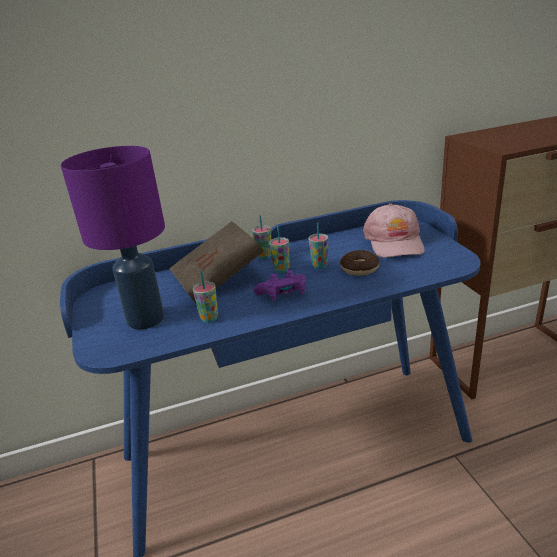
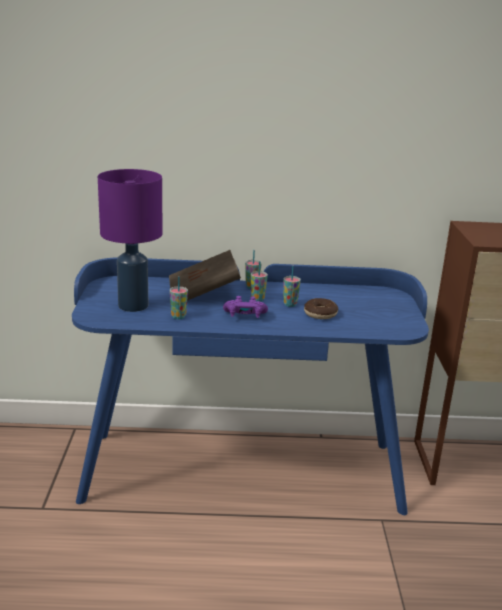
camera: 15 degrees right, 5 degrees down
(394, 242) = (368, 303): pink cap -> none

